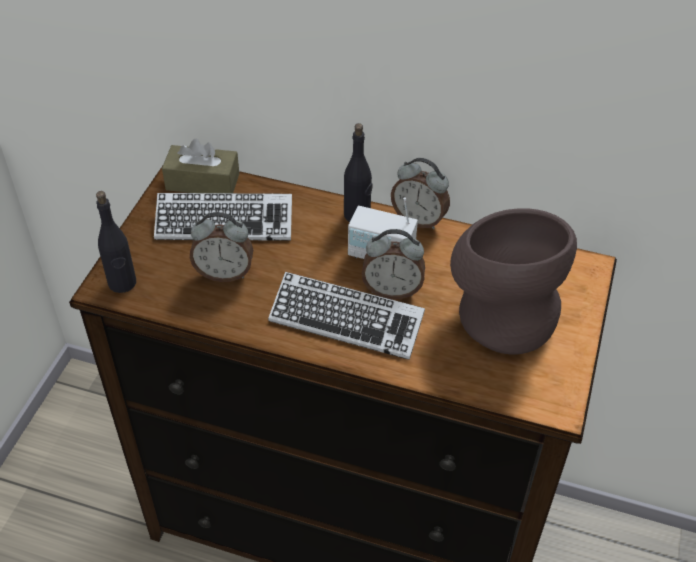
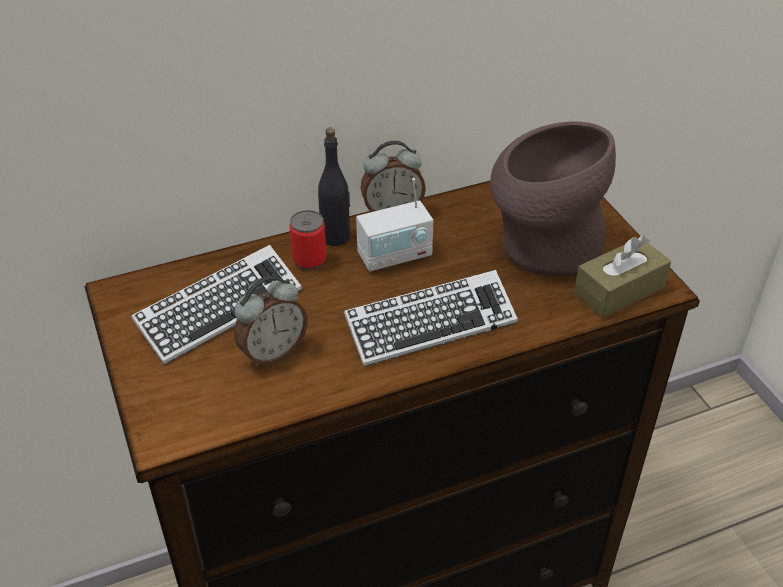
camera: 40 degrees left, 5 degrees down
(122, 283) = (178, 422): black bottle -> none
(202, 182) = (152, 287): brown tissue box -> brown tissue box (619, 290)
(320, 221) = (309, 260): none -> can
(392, 290) = (438, 278): alarm clock -> none

